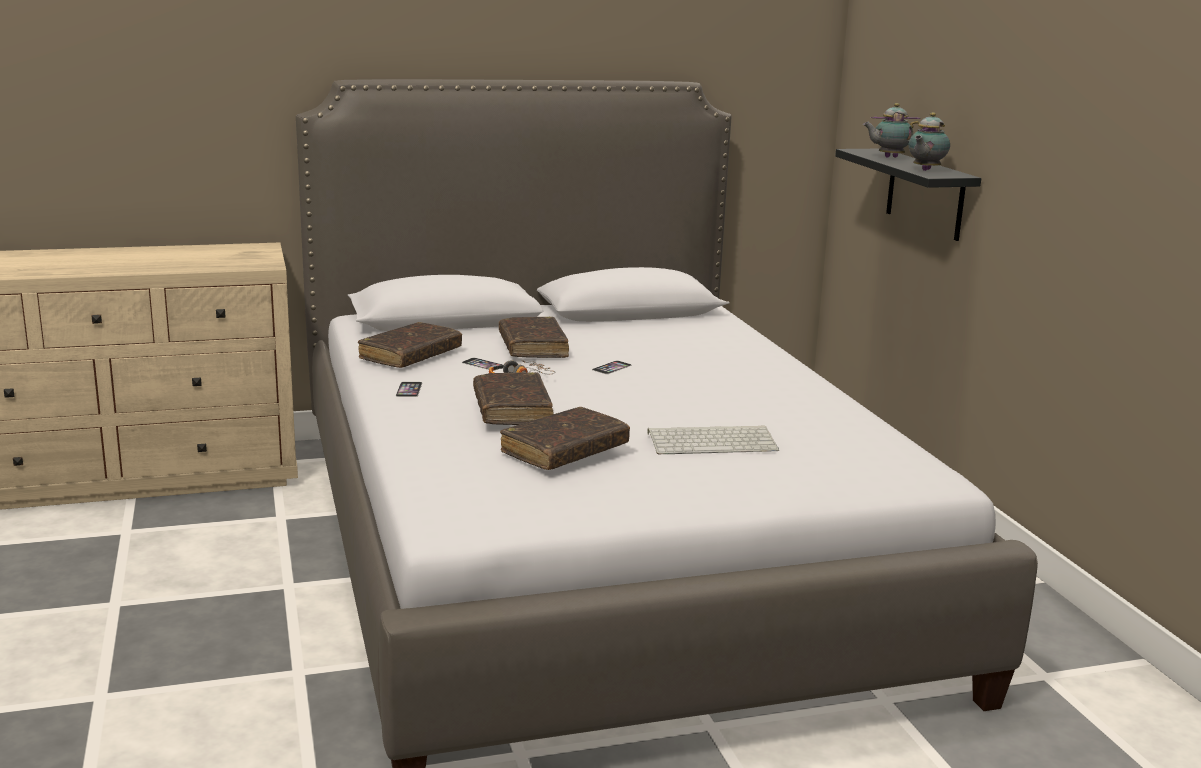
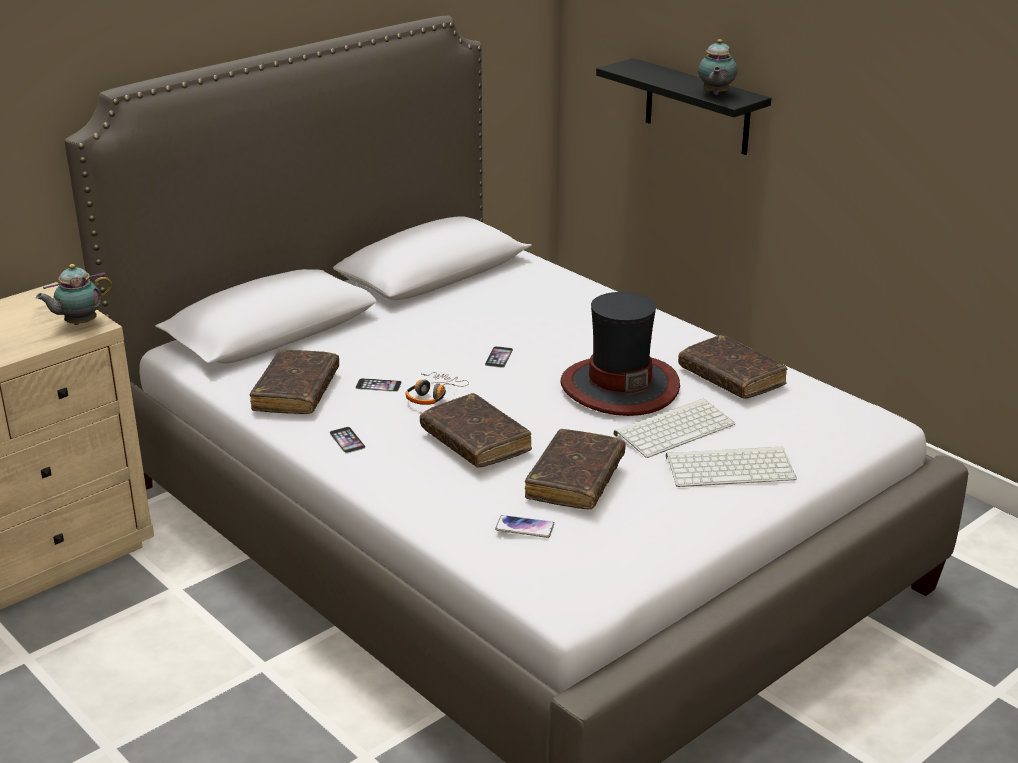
camera: 25 degrees left, 10 degrees up
(474, 470) = (524, 527): none -> phone
(532, 347) = (399, 348): brown book -> brown book (731, 377)
(697, 405) = (619, 386): none -> hat
(733, 477) = (731, 467): none -> keyboard
(889, 157) = (659, 75): teapot -> teapot (78, 323)

